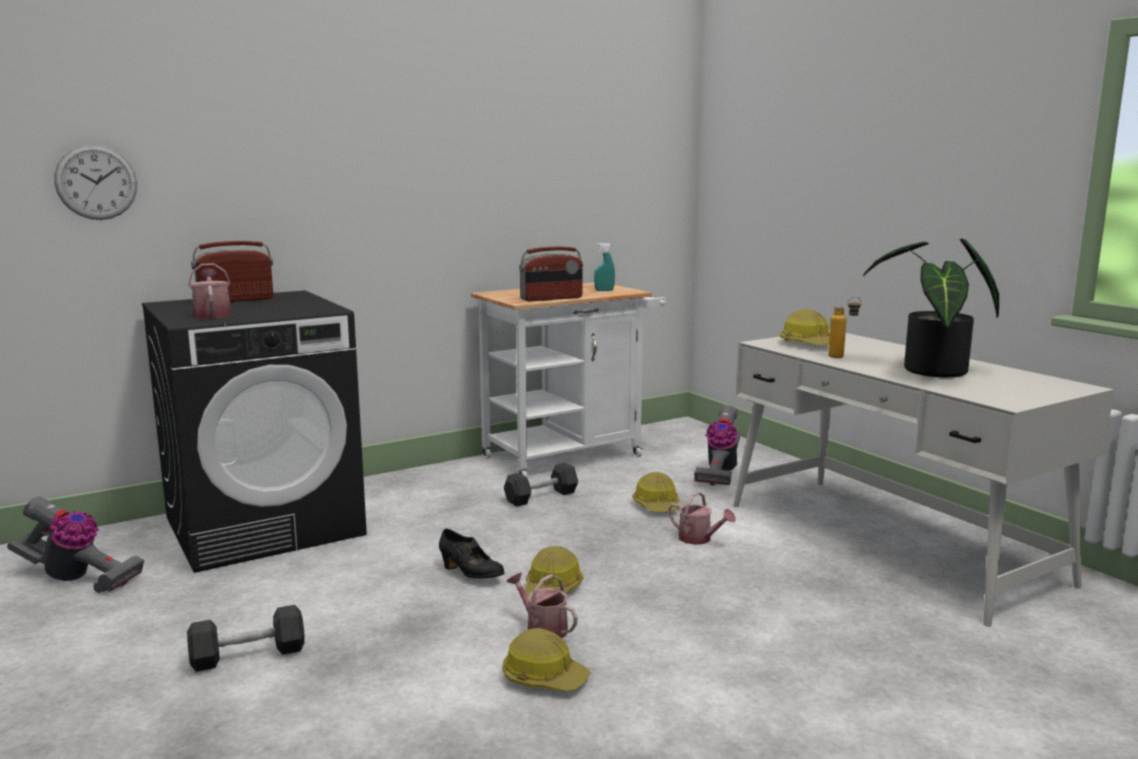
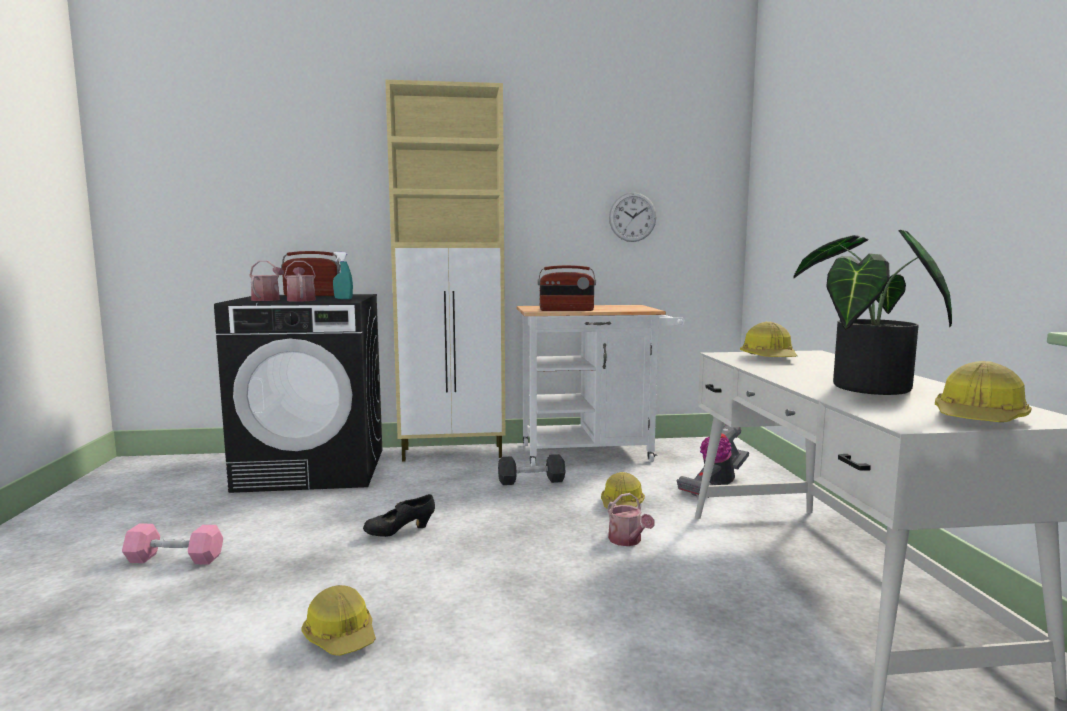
camera: 25 degrees right, 5 degrees down
(77, 579) = (163, 483): vacuum cleaner -> none
(96, 182) = (232, 208): wall clock -> wall clock (632, 217)
(248, 655) = (175, 559): black dumbbell -> pink dumbbell
(415, 479) = (454, 453): none -> beige cabinet
(470, 574) = (400, 532): black shoe -> black shoe turned 90 degrees clockwise
(542, 628) = (396, 591): watering can -> watering can (301, 300)
(553, 588) = (448, 557): hard hat -> hard hat (979, 419)
(604, 290) = (626, 308): turquoise spray bottle -> turquoise spray bottle (343, 299)
(842, 357) = (783, 369): bottle -> none

